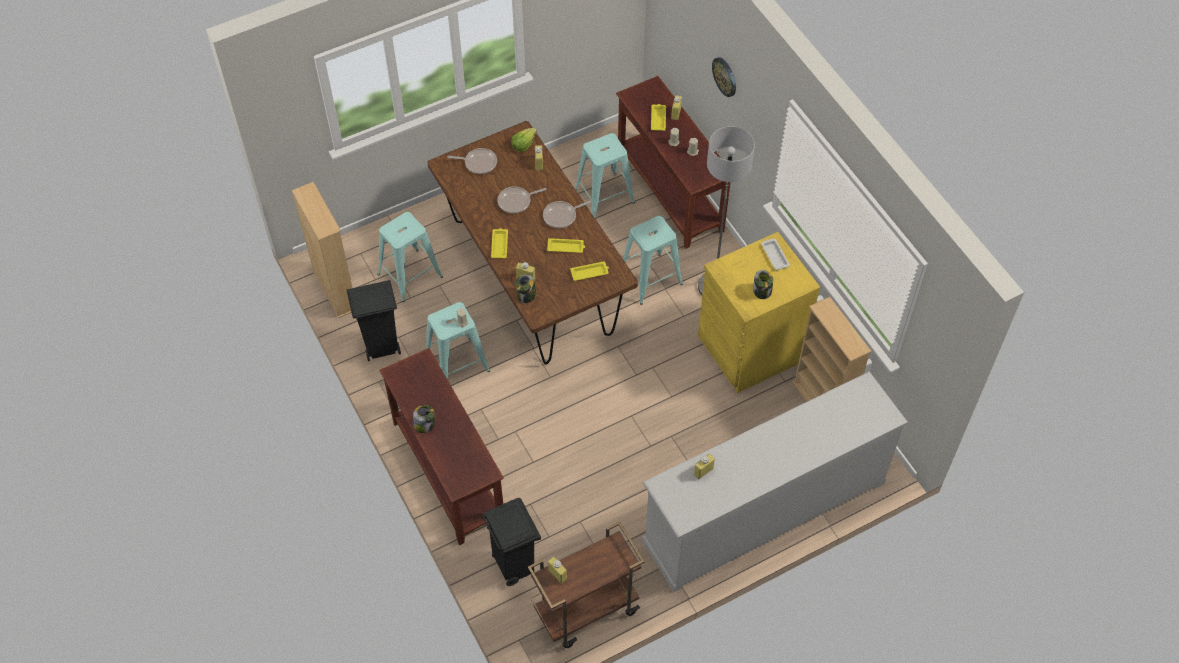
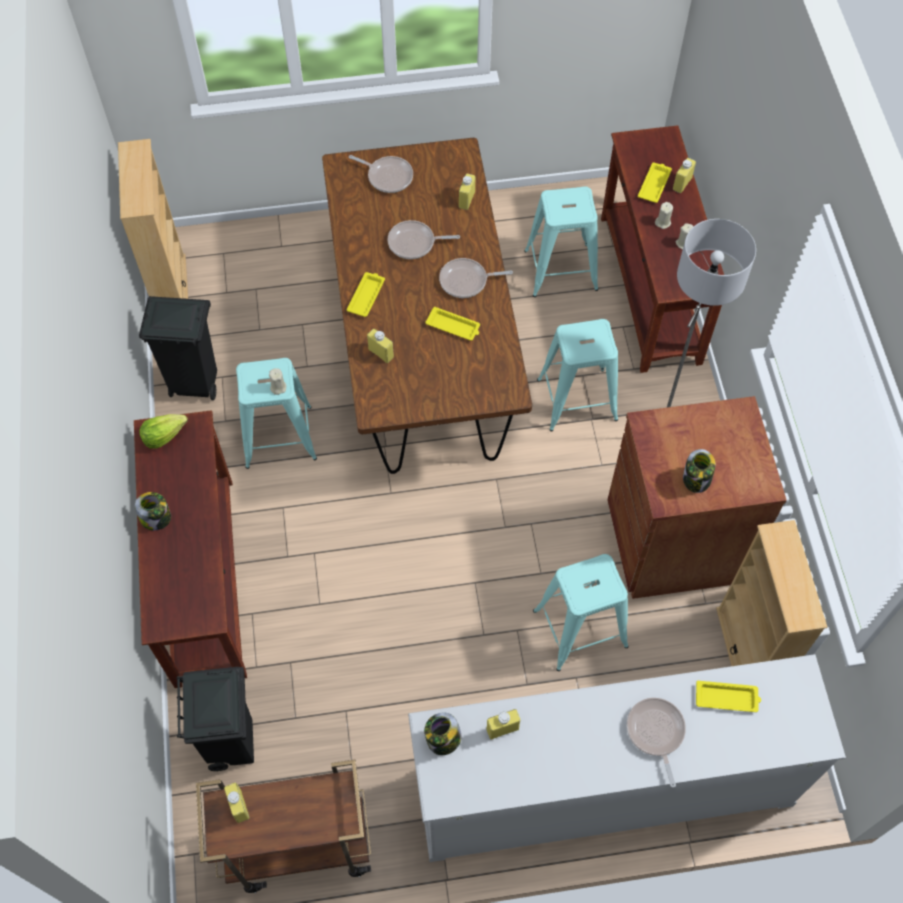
camera: 20 degrees right, 5 degrees up
(410, 275) = (271, 300): turquoise stool -> turquoise stool (580, 628)
(523, 144) = (457, 168): lettuce -> lettuce (163, 435)
(526, 296) = (371, 378): jar -> jar (443, 740)
(590, 272) = (471, 372): yellow tray -> yellow tray (727, 698)
(725, 76) = (752, 145): wall clock -> none
(750, 351) = (674, 544): yellow dresser -> brown dresser
(774, 255) = (736, 430): white tray -> none
(794, 444) = (655, 733): none -> frying pan

